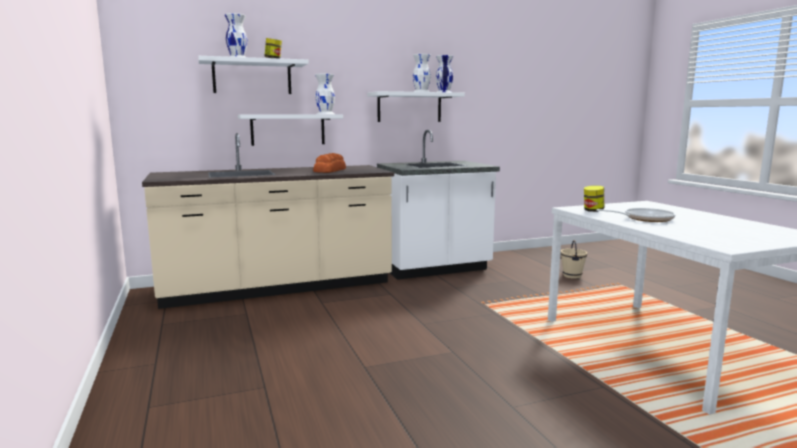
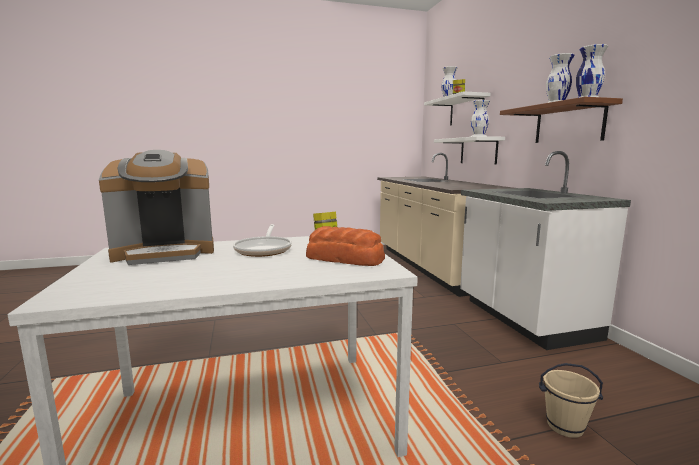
camera: 95 degrees right, 0 degrees up
(330, 170) = (452, 184): bread -> bread (345, 259)
(409, 107) = (568, 124): white shelf -> brown shelf
(702, 235) = (166, 253): none -> coffee machine

